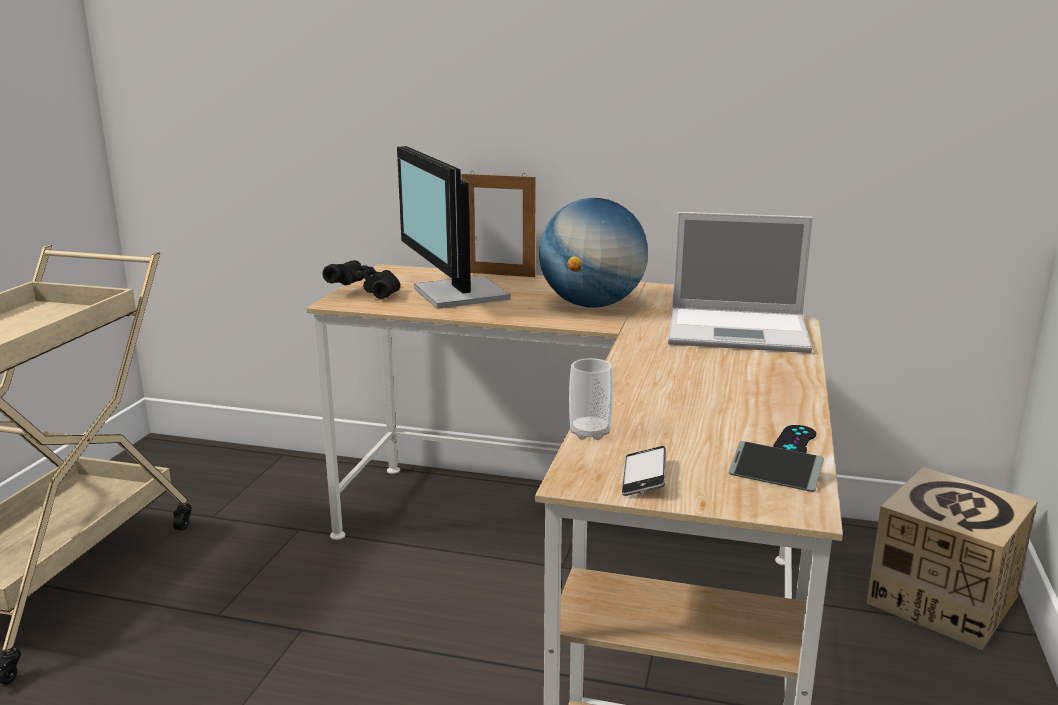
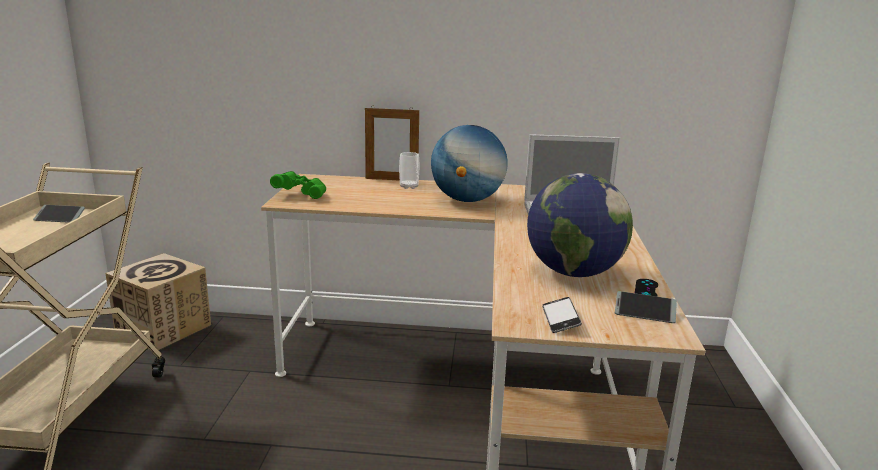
camera: 10 degrees left, 0 degrees up
(51, 317) = (60, 218): none -> phone
(366, 293) = (301, 195): black binoculars -> green binoculars
(457, 294) = (368, 195): monitor -> none
(590, 433) = (509, 290): cup -> cup (409, 186)
(697, 412) = (573, 272): none -> globe
(942, 600) = (701, 390): cardboard box -> cardboard box (163, 329)

